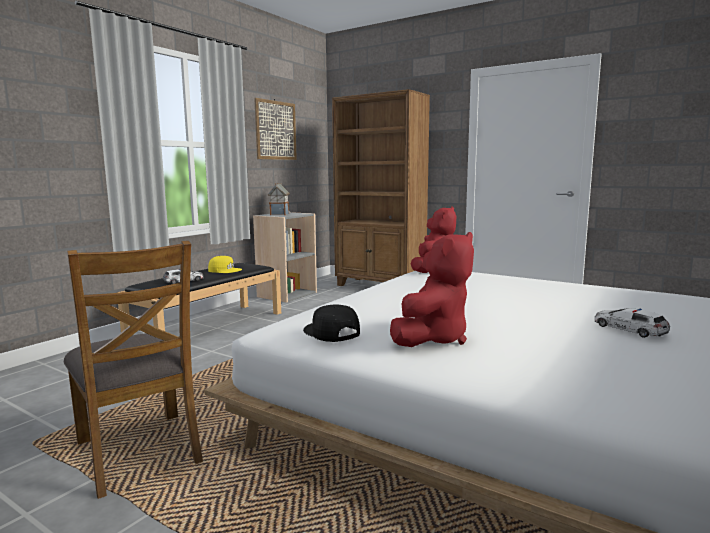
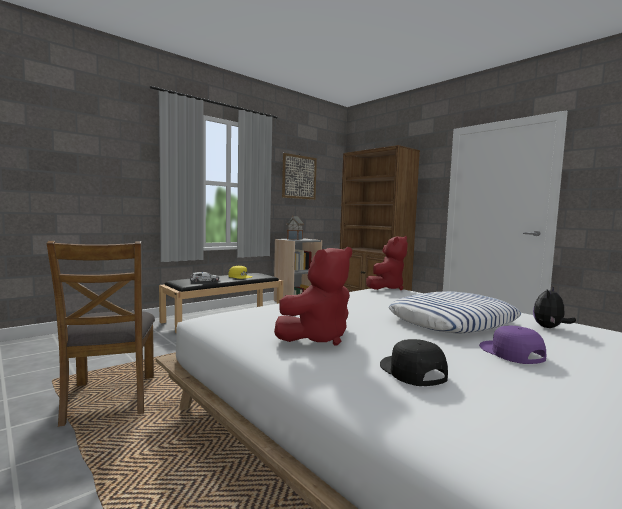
camera: 15 degrees right, 5 degrees down
(330, 332) = (244, 323): black cap -> black cap (411, 371)
(544, 302) = (453, 321): none -> pillow
(629, 329) = (510, 353): toy car -> purple cap
(635, 299) = (549, 328): none -> plush toy

